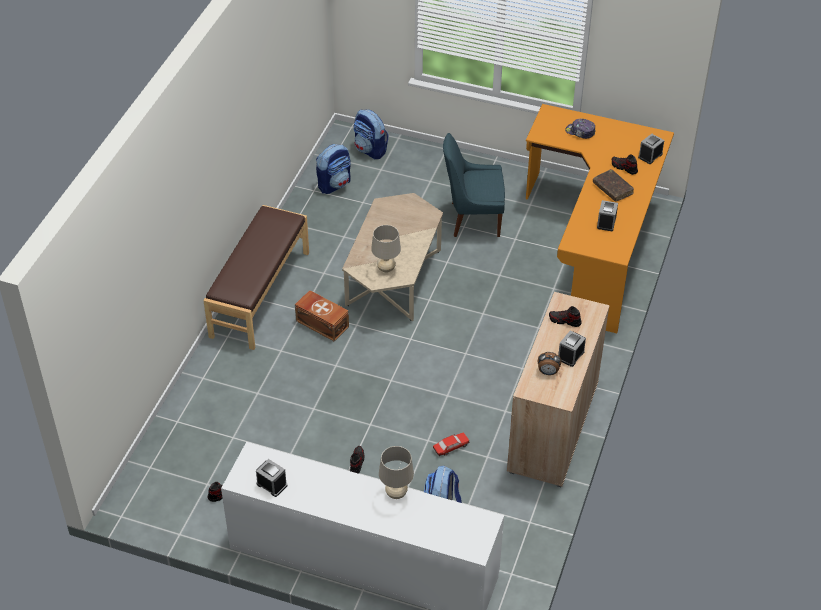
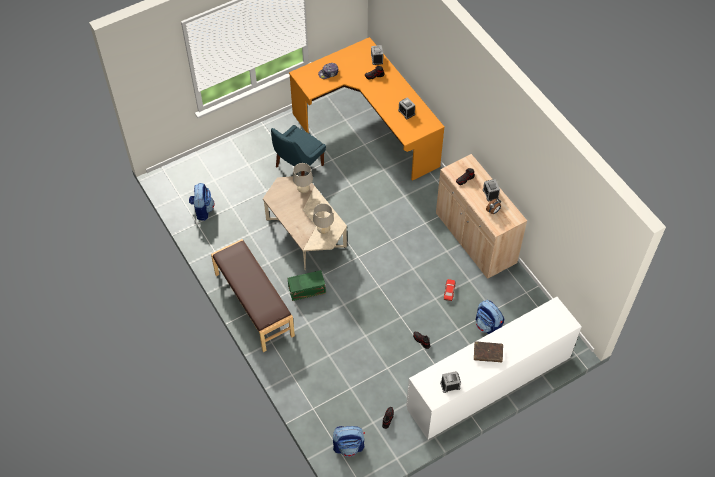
camera: 50 degrees left, 10 degrees up
(322, 323) = (306, 289): brown storage box -> green storage box
(370, 150) = (193, 174): backpack -> backpack (349, 446)
(396, 493) = (504, 333): beige table lamp -> beige table lamp (303, 190)
(612, 189) = (385, 92): brown book -> brown book (488, 353)

